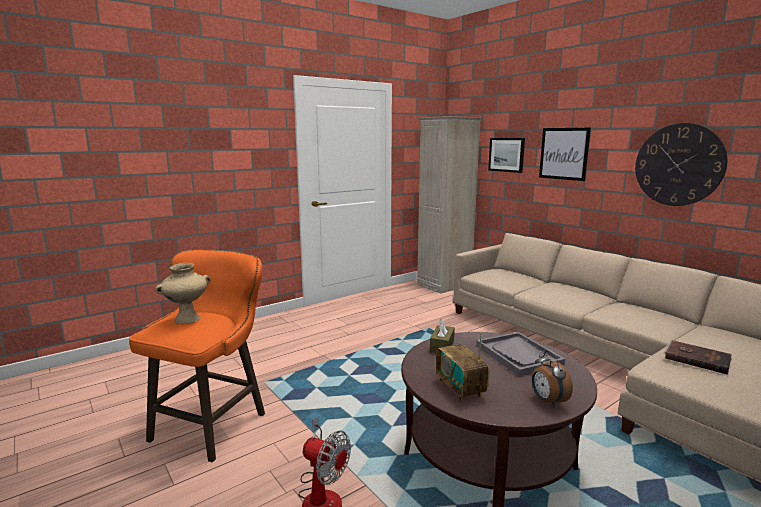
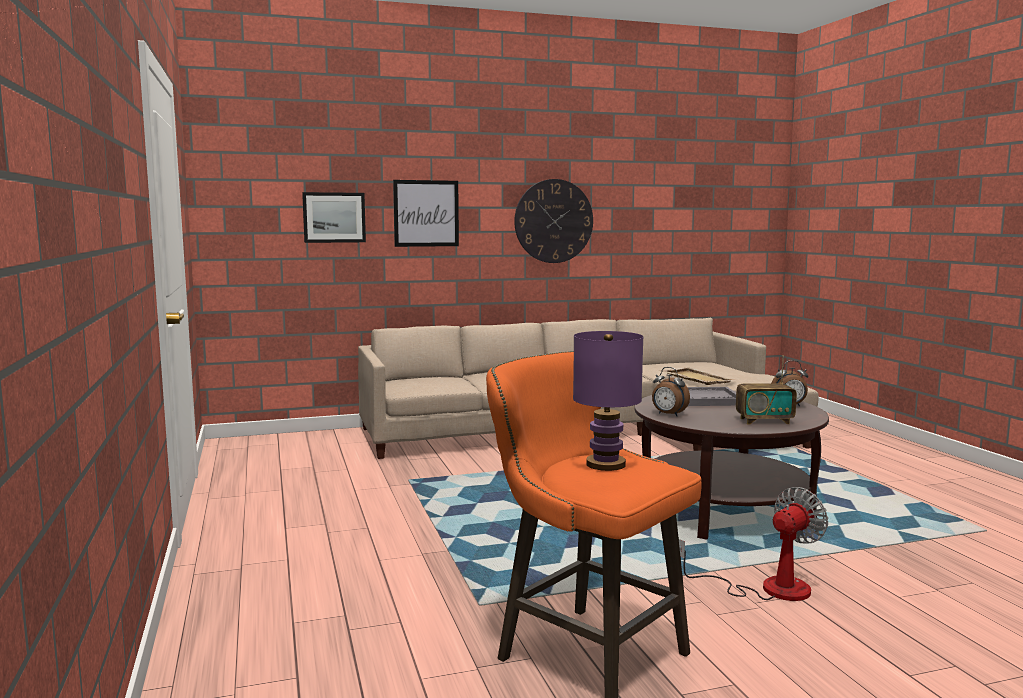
camera: 70 degrees left, 5 degrees down
(187, 320) = (606, 464): beige vase -> purple table lamp
(442, 346) = (668, 414): brown tissue box -> alarm clock
(444, 285) = (263, 445): beige cabinet -> none
(697, 358) = (696, 378): brown book -> beige tray

